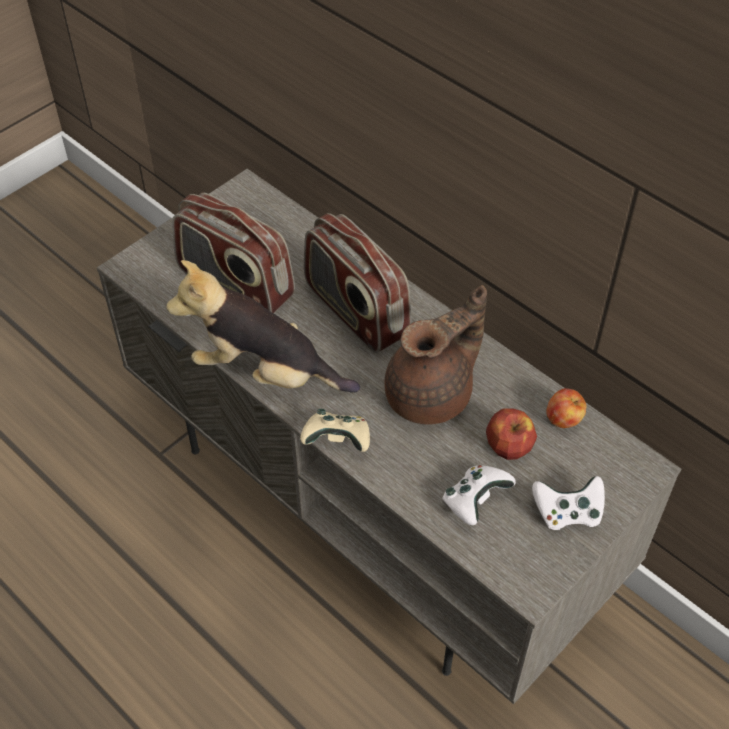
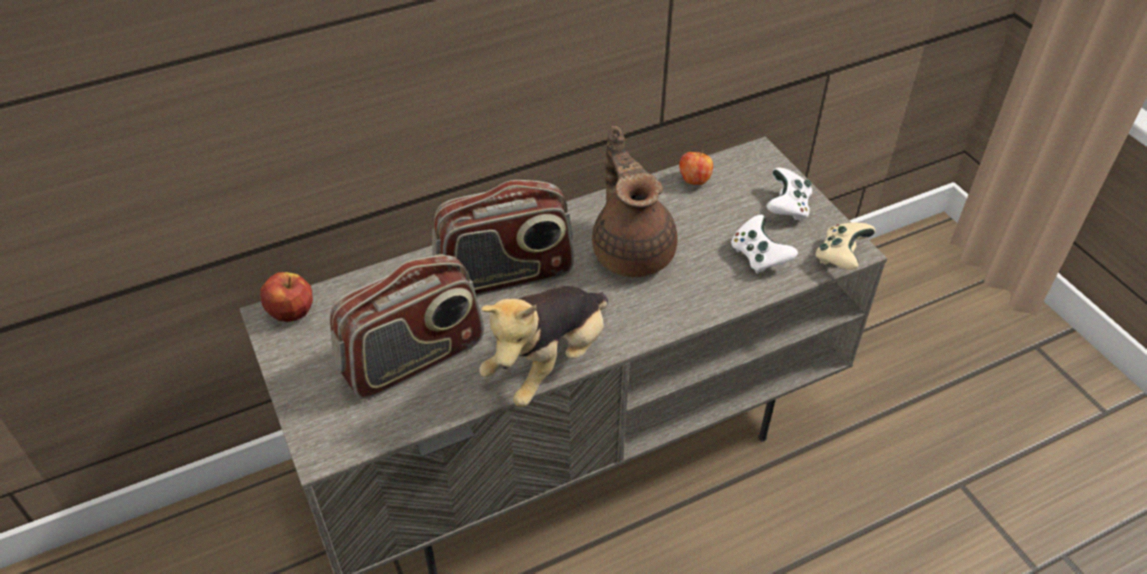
camera: 70 degrees left, 5 degrees down
(338, 441) = (658, 328): beige game controller -> beige game controller (840, 257)
(508, 446) = (709, 220): apple -> apple (291, 311)

